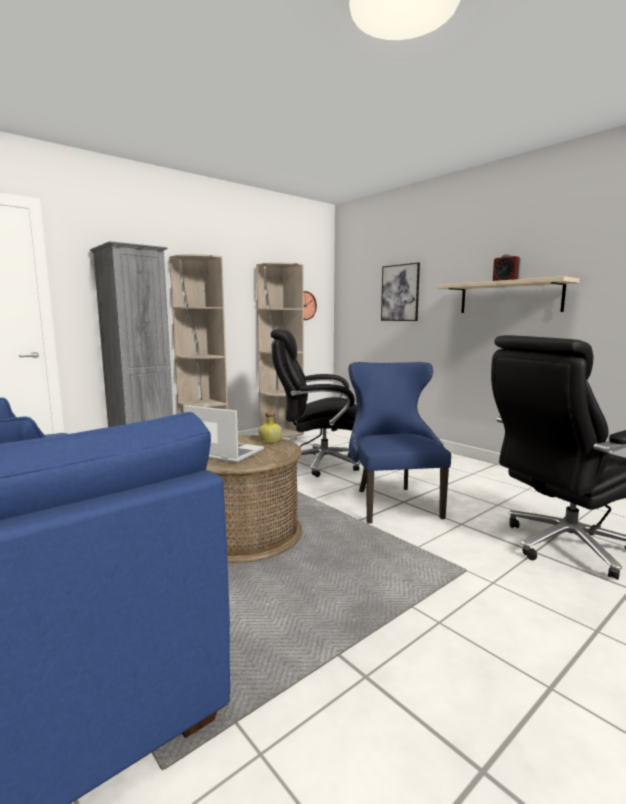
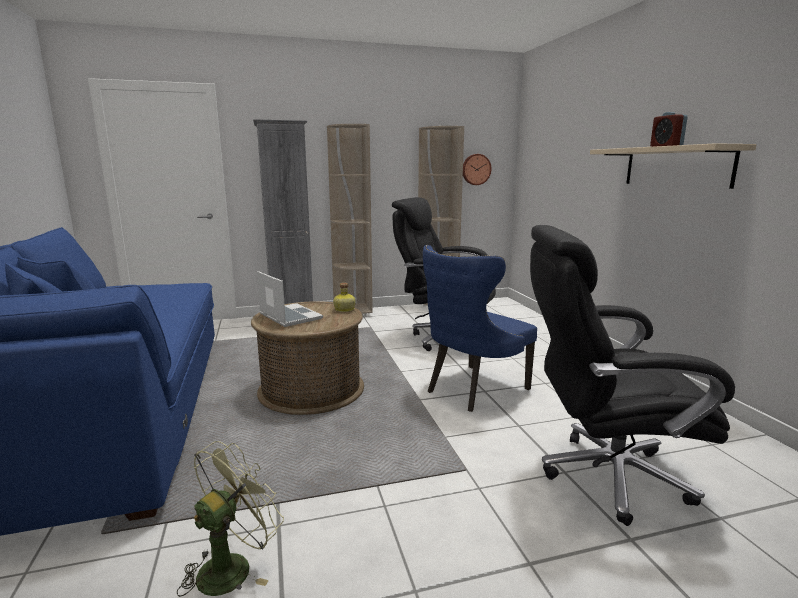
camera: 25 degrees right, 5 degrees up
(368, 737) = (232, 566): none -> green fan
(393, 502) = (472, 389): blue chair -> blue chair turned 150 degrees counterclockwise
(400, 293) = (572, 156): picture -> none

